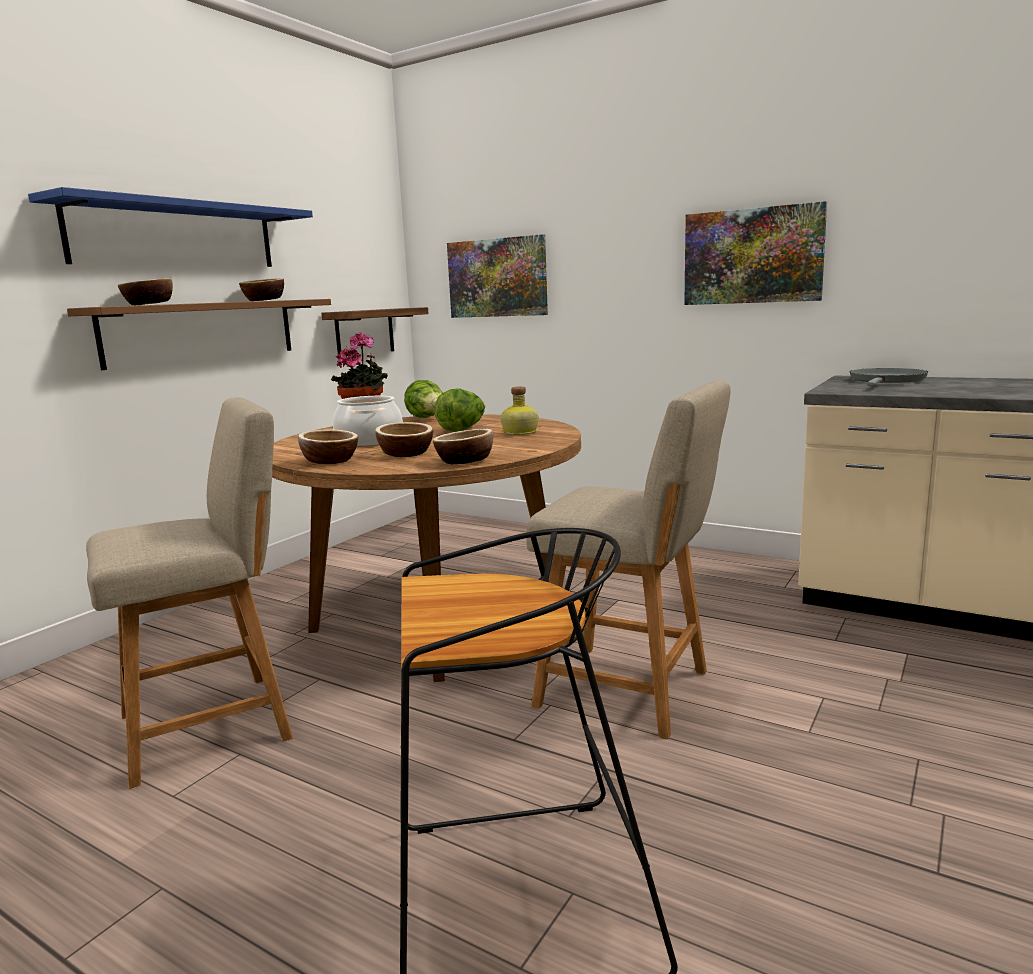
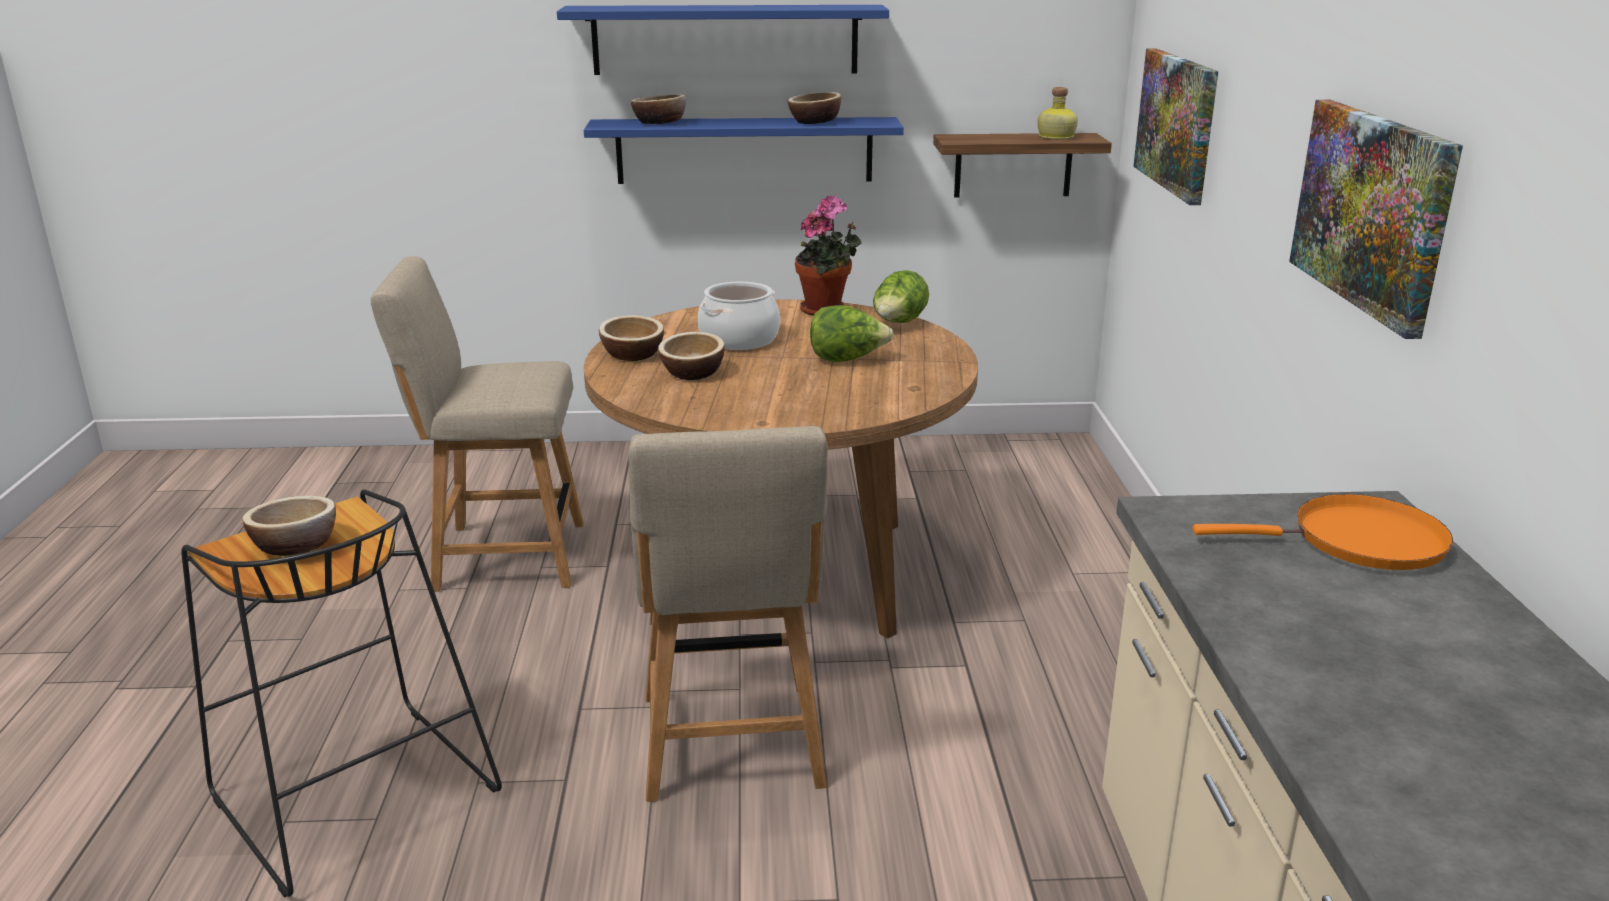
camera: 55 degrees right, 10 degrees up
(202, 331) = (744, 150): brown shelf -> blue shelf
(215, 723) = (501, 556): beige chair -> beige chair turned 150 degrees clockwise
(465, 461) = (678, 408): bowl -> bowl (295, 545)
(519, 433) = (859, 391): bottle -> bottle (1055, 137)
(886, 381) = (1358, 542): grey frying pan -> orange frying pan

